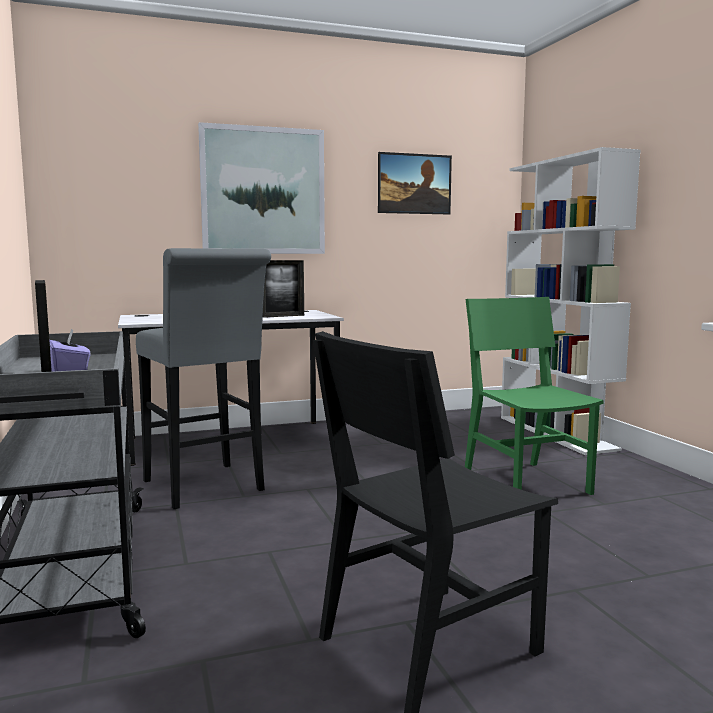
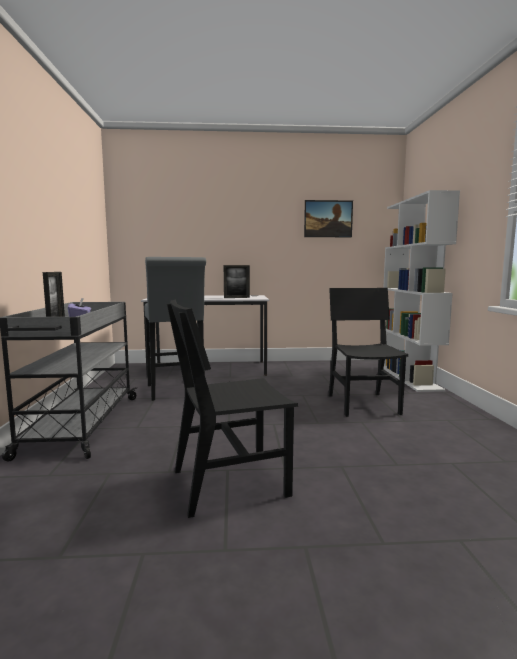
camera: 15 degrees right, 0 degrees up
(263, 191) = (234, 225): picture -> none
(526, 482) = (363, 404): green chair -> black chair

